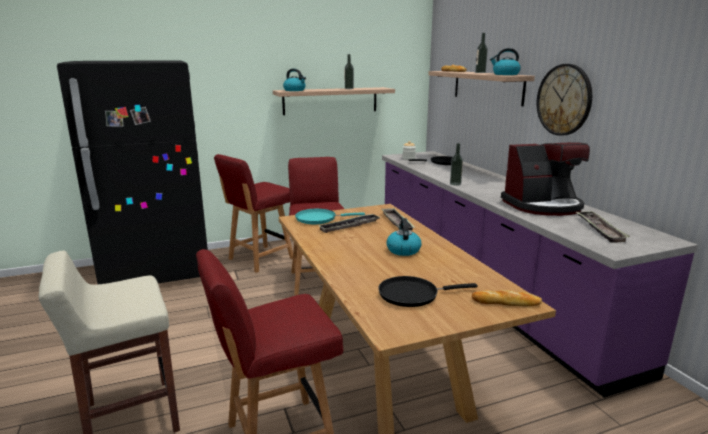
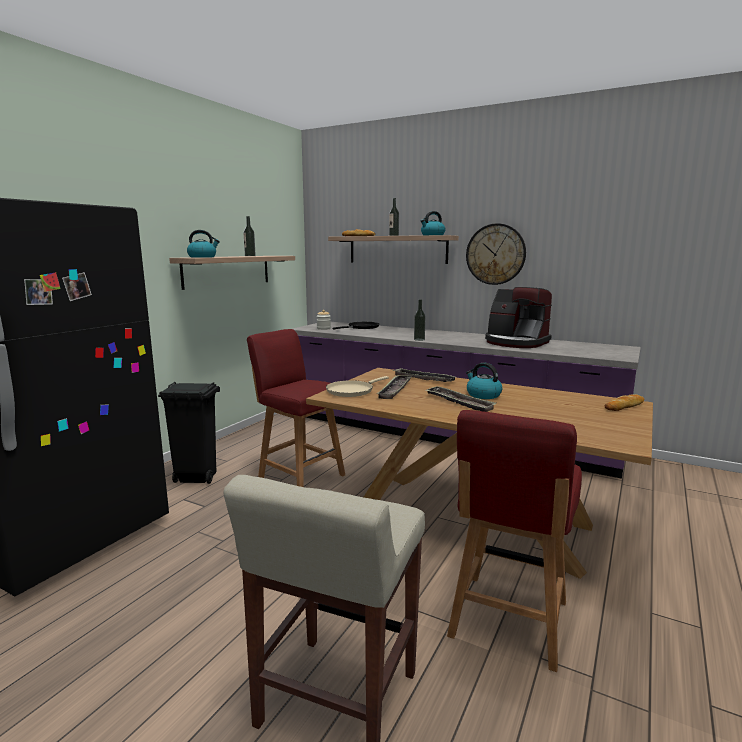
camera: 40 degrees left, 5 degrees down
(259, 259) = (196, 478): red chair -> black trash can
(319, 219) = (352, 391): turquoise frying pan -> beige frying pan
(412, 294) = (570, 419): black frying pan -> none
(543, 206) = (516, 342): coffee machine -> coffee machine turned 90 degrees clockwise
(599, 229) = (583, 349): tray -> tray (459, 402)

